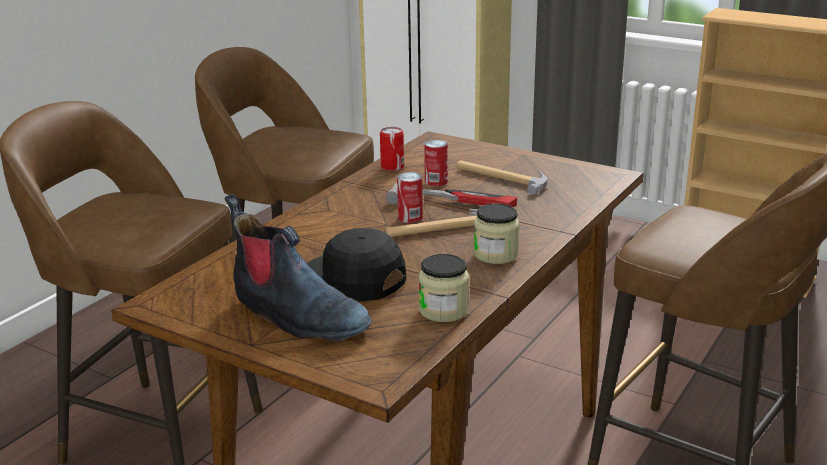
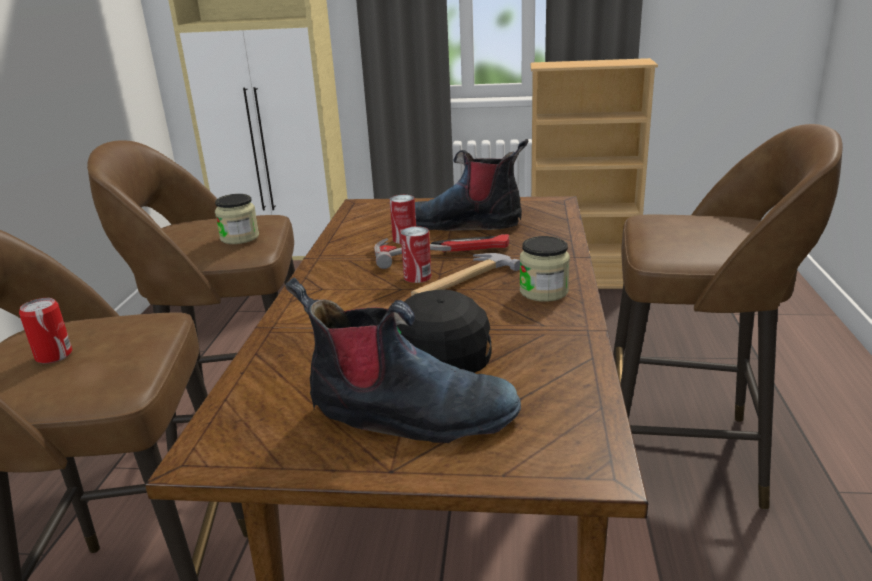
camera: 25 degrees left, 0 degrees up
(392, 167) = (346, 235): can -> can (54, 355)
(443, 310) = (564, 361): jar -> jar (240, 237)
(501, 178) = (462, 224): hammer -> boot

